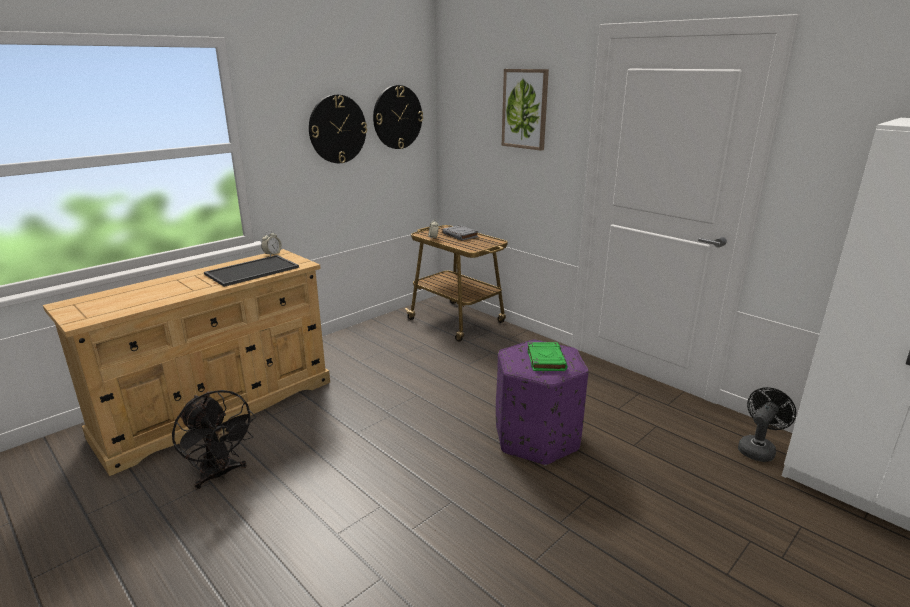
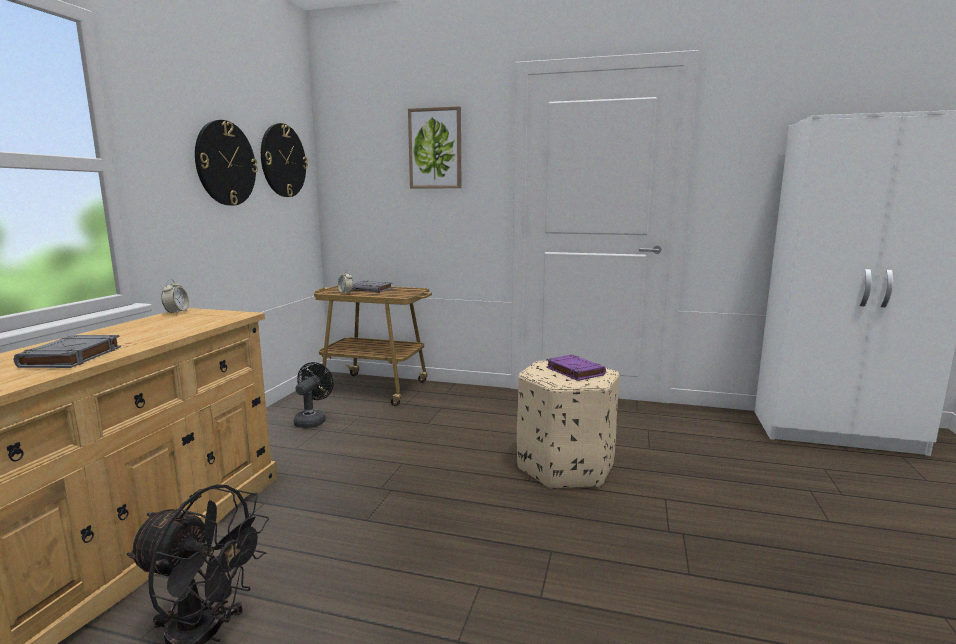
camera: 30 degrees left, 10 degrees down
(177, 291) = (71, 357): none -> grey book
(252, 271) = (173, 327): tray -> none
(537, 438) = (565, 467): purple ottoman -> beige ottoman
(545, 359) = (574, 371): green book -> purple book
(758, 449) = (733, 425): black fan -> black fan (312, 420)

